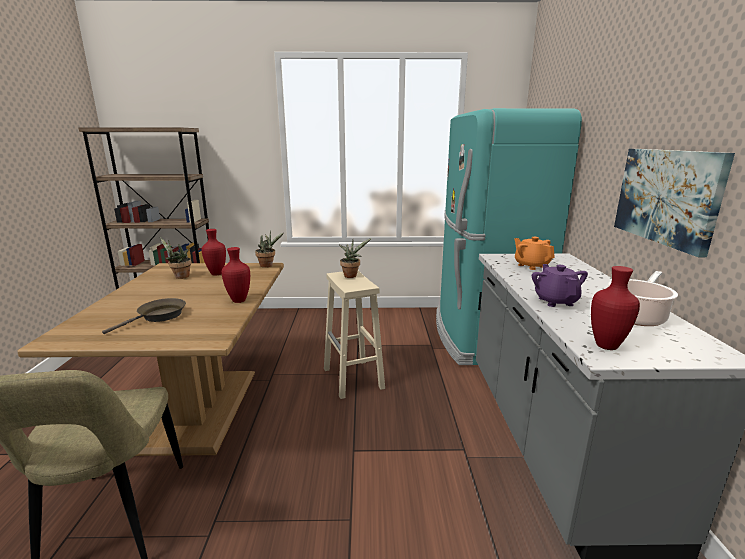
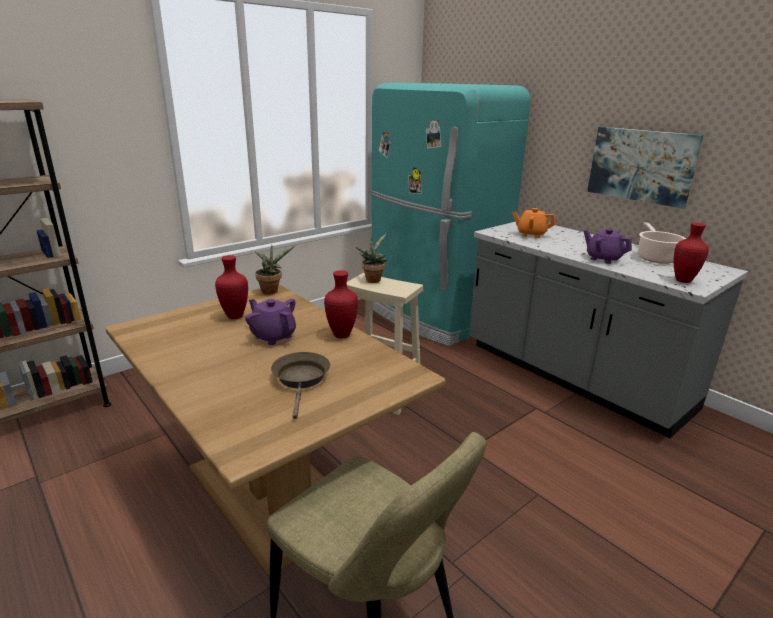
camera: 40 degrees left, 5 degrees up
(180, 276) = (194, 333): potted plant -> none
(206, 289) = (273, 336): none -> purple teapot

